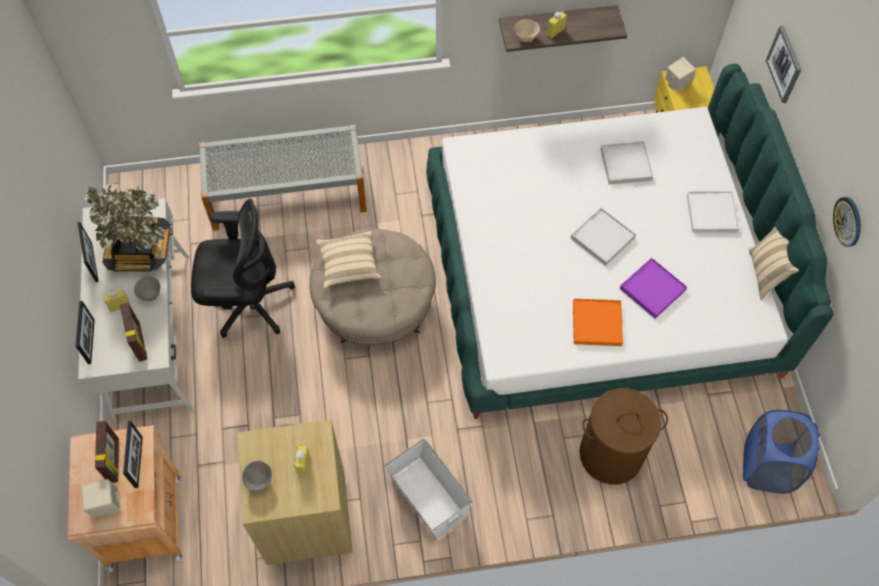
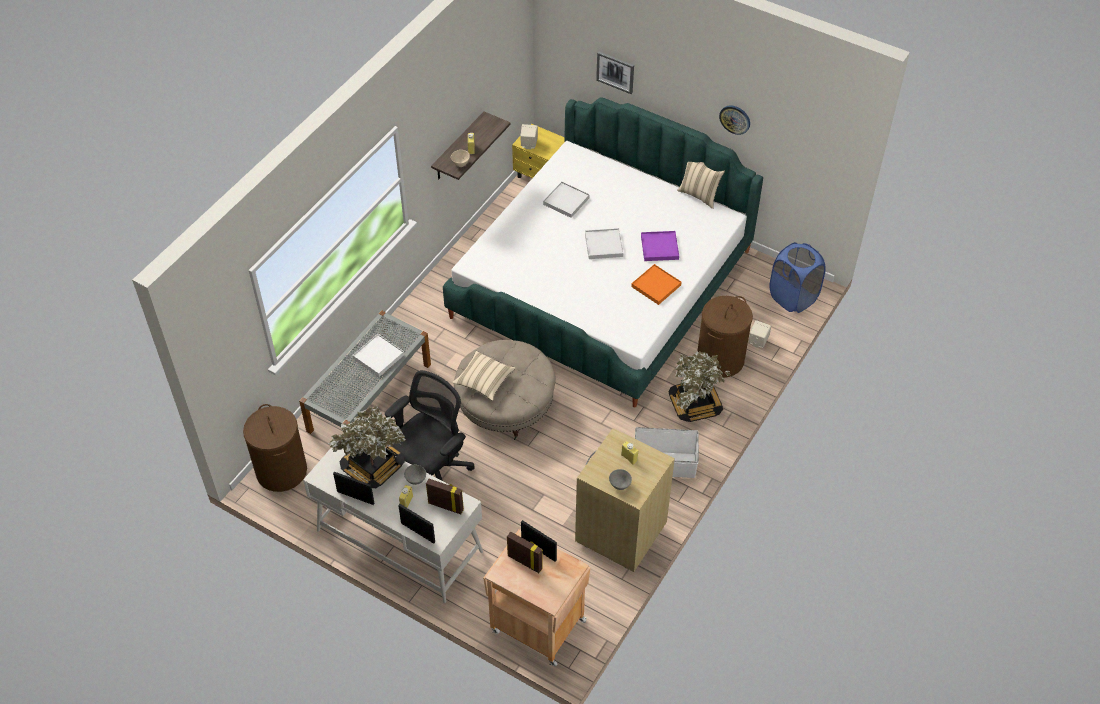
camera: 50 degrees left, 10 degrees down
(106, 504) = (552, 583): beige speaker -> beige speaker (758, 341)
(155, 192) = (282, 471): none -> brown laundry basket
(529, 473) = (695, 405): none -> potted plant
(711, 213) = (638, 189): white tray -> white tray (378, 356)

